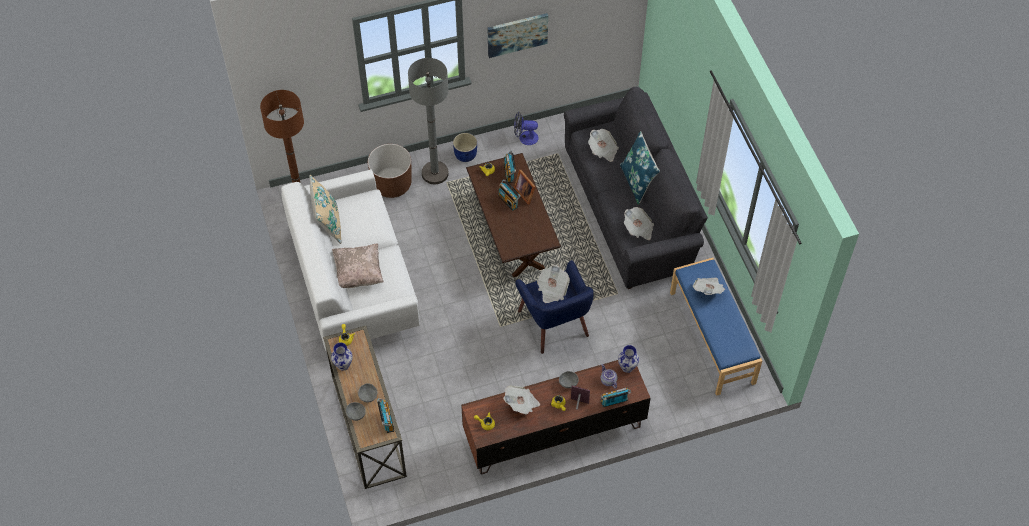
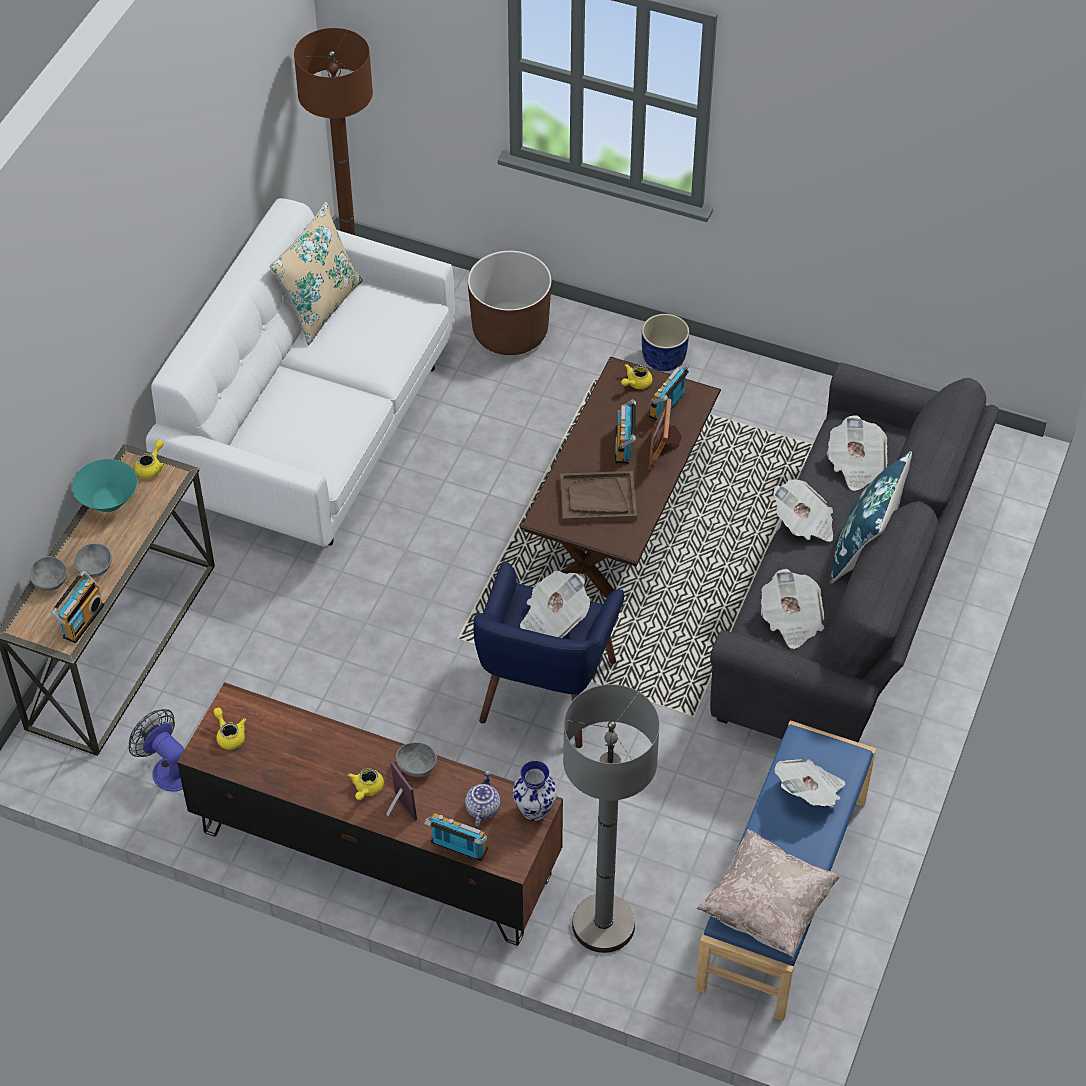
camera: 40 degrees right, 5 degrees down
(343, 364) = (108, 500): vase -> turquoise bowl
(358, 273) = (288, 401): beige pillow -> beige pillow (767, 908)
(435, 173) = (589, 356): grey floor lamp -> grey floor lamp (603, 924)
(517, 34) = (814, 166): picture -> none
(520, 230) = (597, 499): none -> brown tray
(521, 404) = (312, 746): newspaper -> newspaper (804, 523)
(525, 138) = (783, 390): fan -> fan (168, 768)

